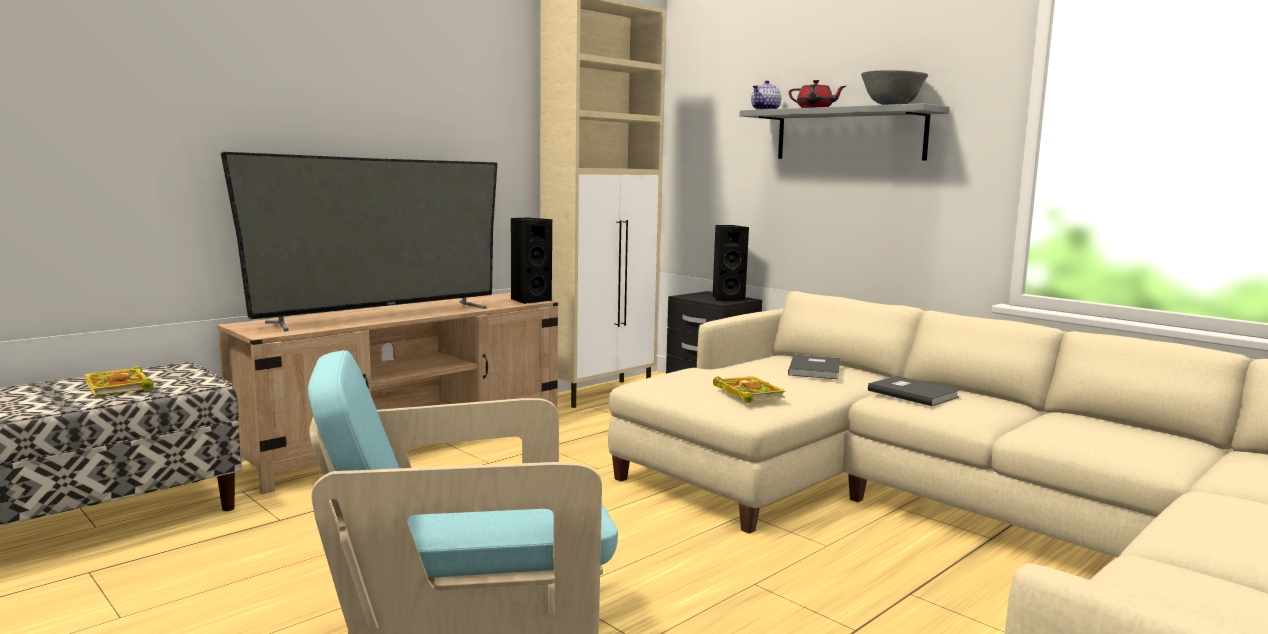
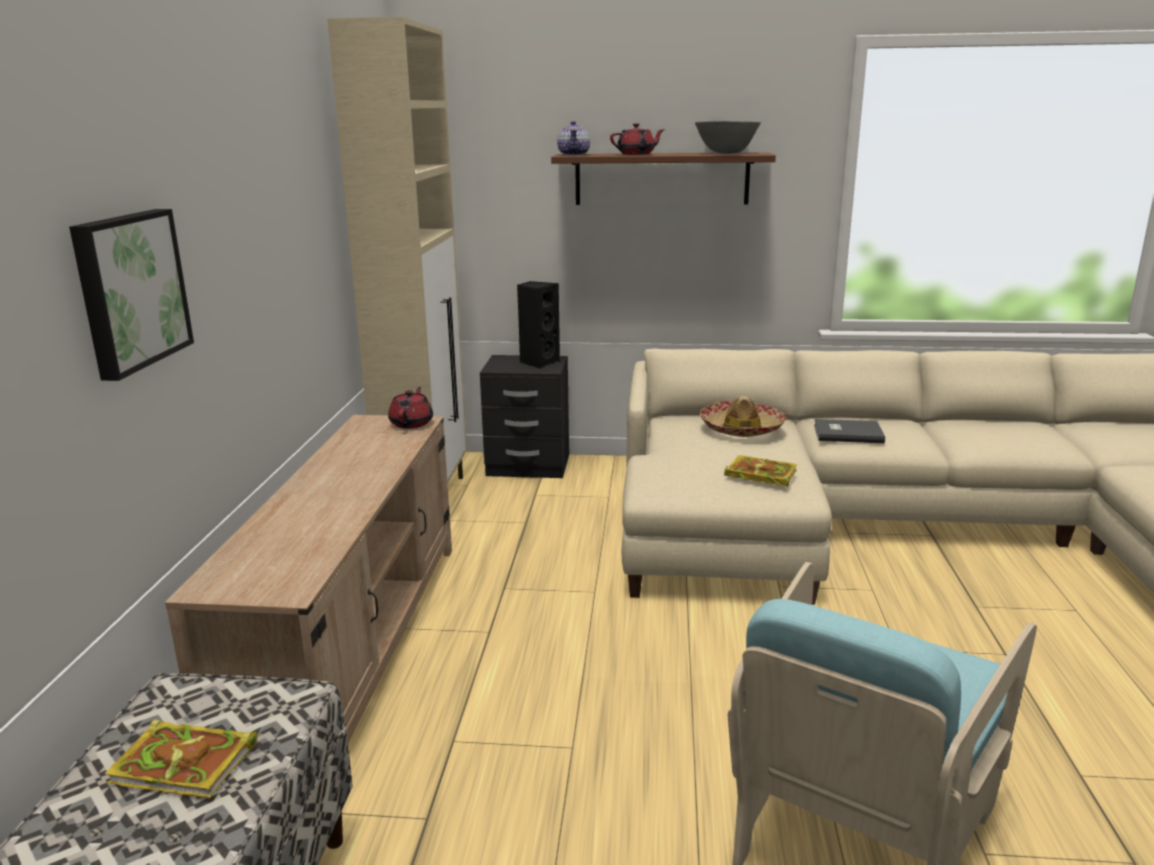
camera: 40 degrees left, 10 degrees up
(244, 132) = (129, 290): none -> picture
(380, 315) = (330, 504): television -> none
(529, 300) = (412, 423): black speaker -> red teapot
(816, 369) = (742, 428): grey book -> hat
(849, 134) = (661, 179): grey shelf -> brown shelf

